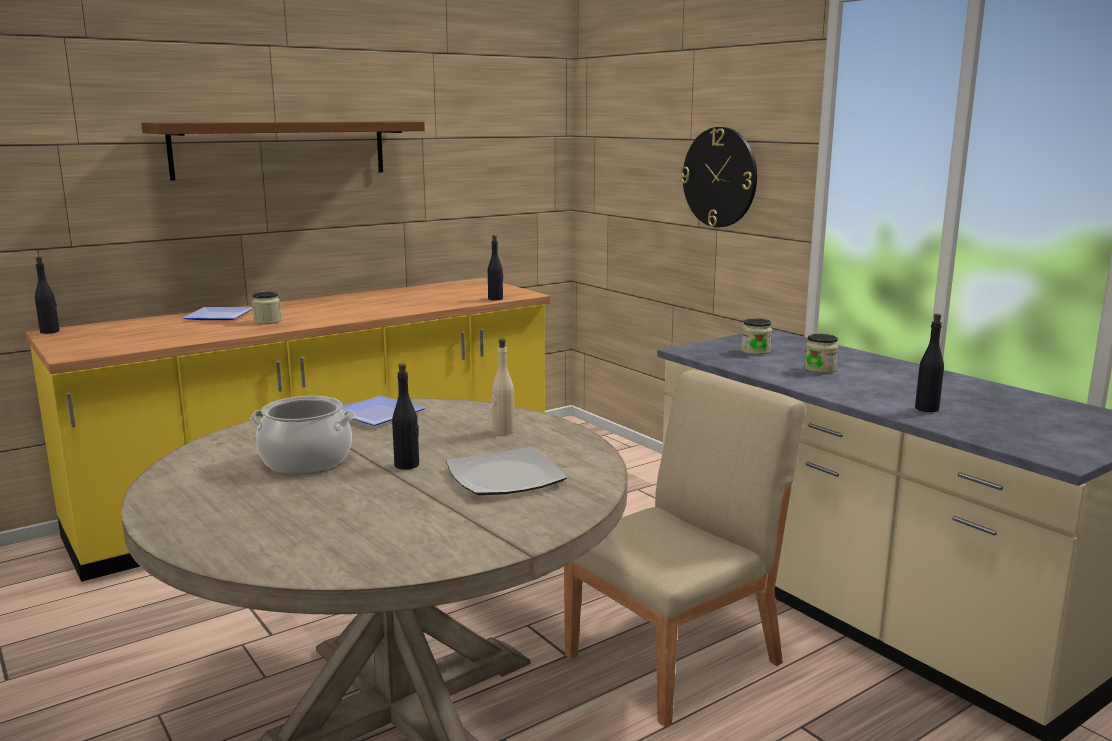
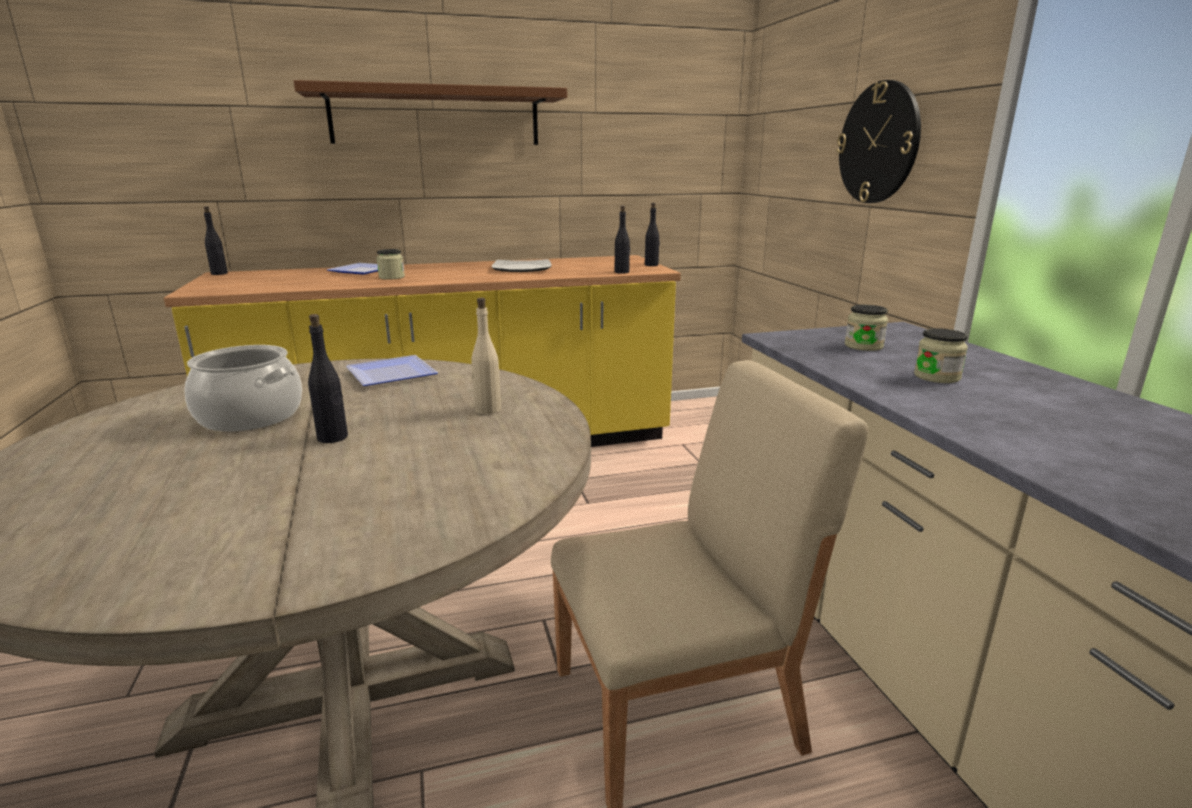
camera: 20 degrees right, 5 degrees up
(505, 476) = (413, 470): plate -> plate (522, 268)
(927, 409) = (1081, 458): black bottle -> black bottle (651, 265)

